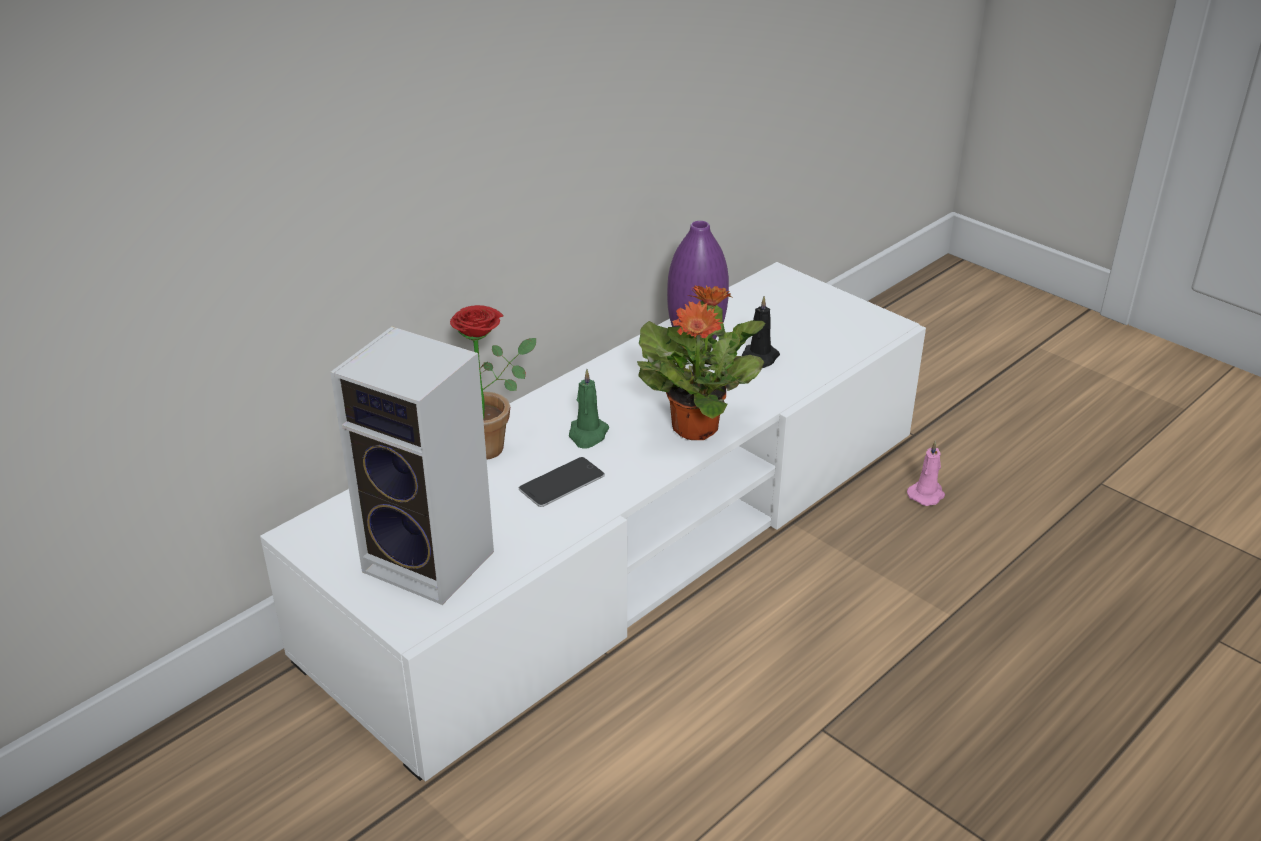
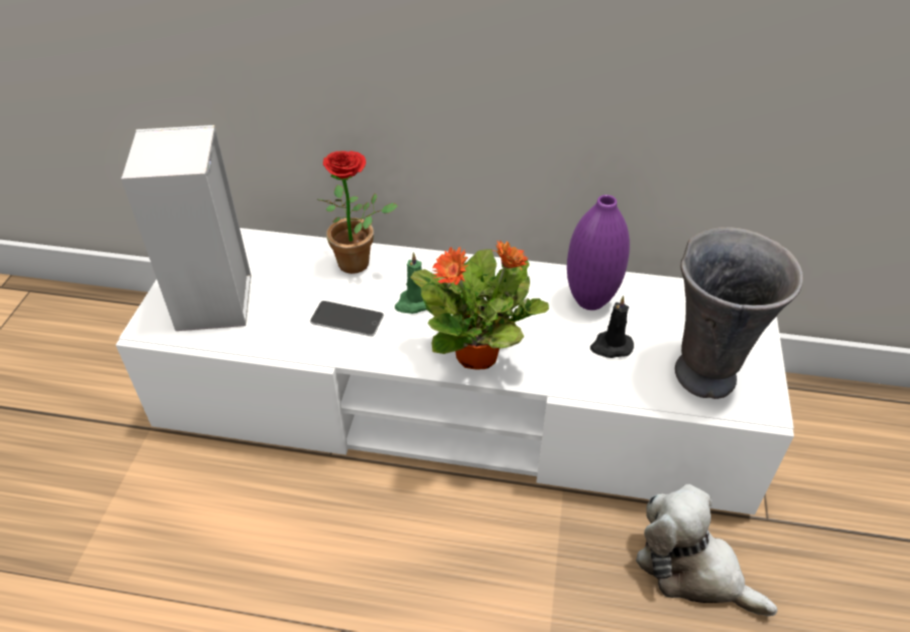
camera: 55 degrees right, 10 degrees up
(832, 332) = (704, 373): none -> grey vase
(927, 494) = (692, 569): pink candle -> plush toy

